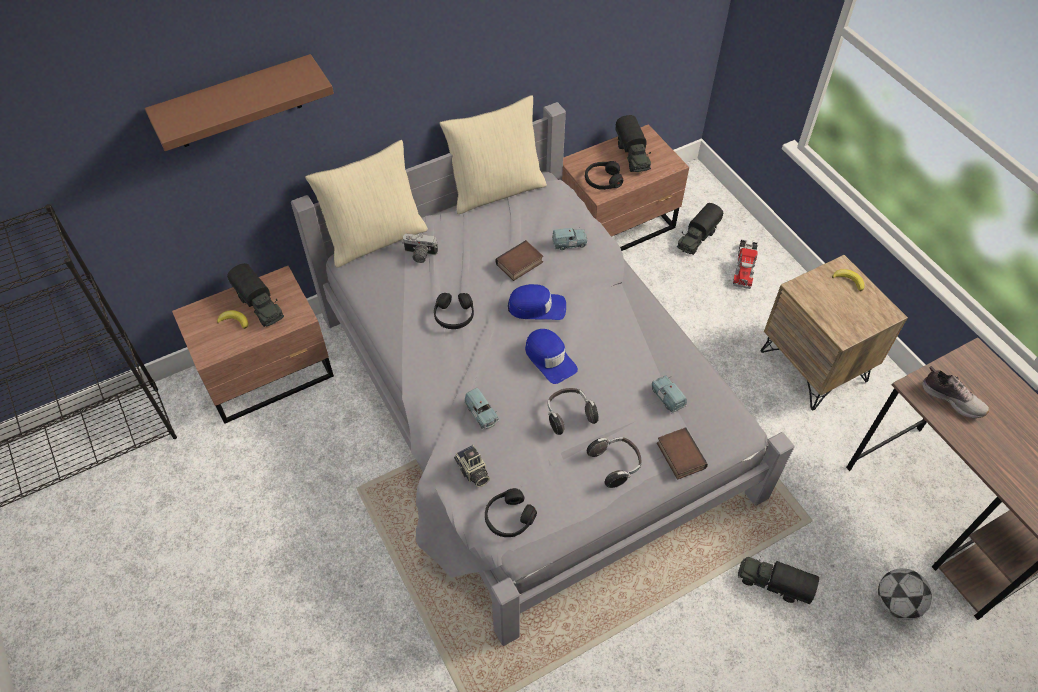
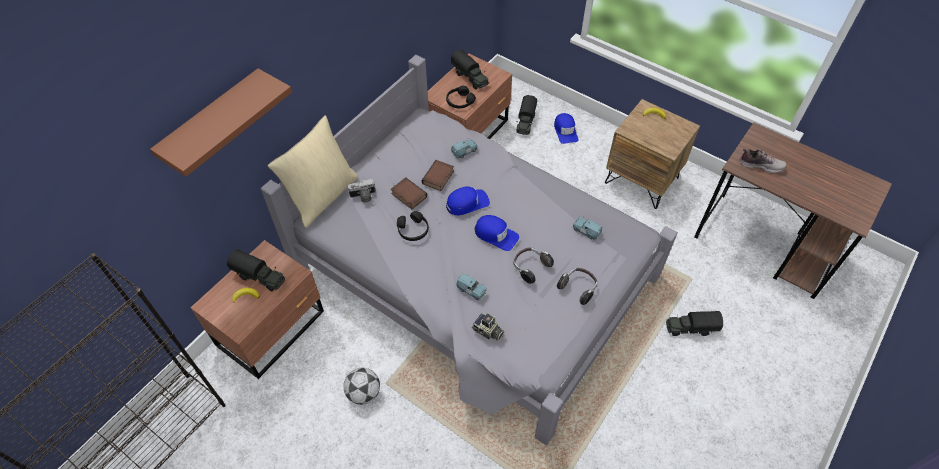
camera: 25 degrees left, 0 degrees up
(496, 189) = (391, 132): beige pillow -> none
(509, 517) = (529, 352): black headphones -> none
(679, 455) = (614, 266): book -> book (408, 195)
(744, 266) = (565, 131): toy truck -> blue cap
(896, 602) = (765, 308): football -> football (363, 393)

